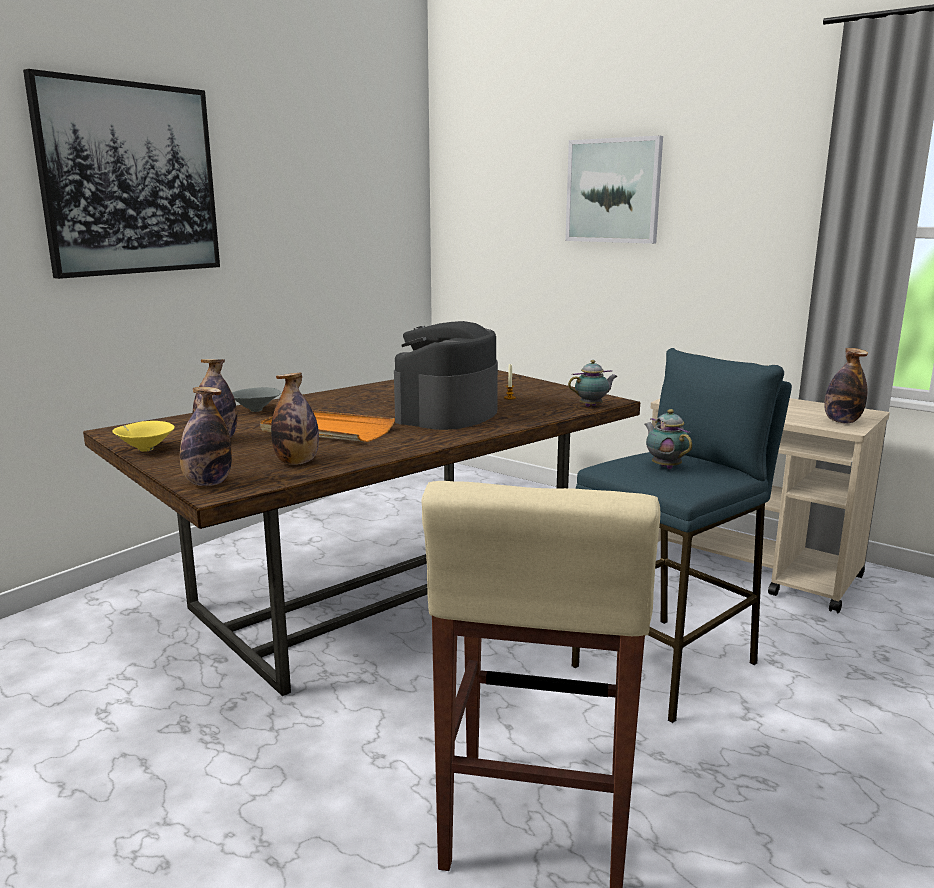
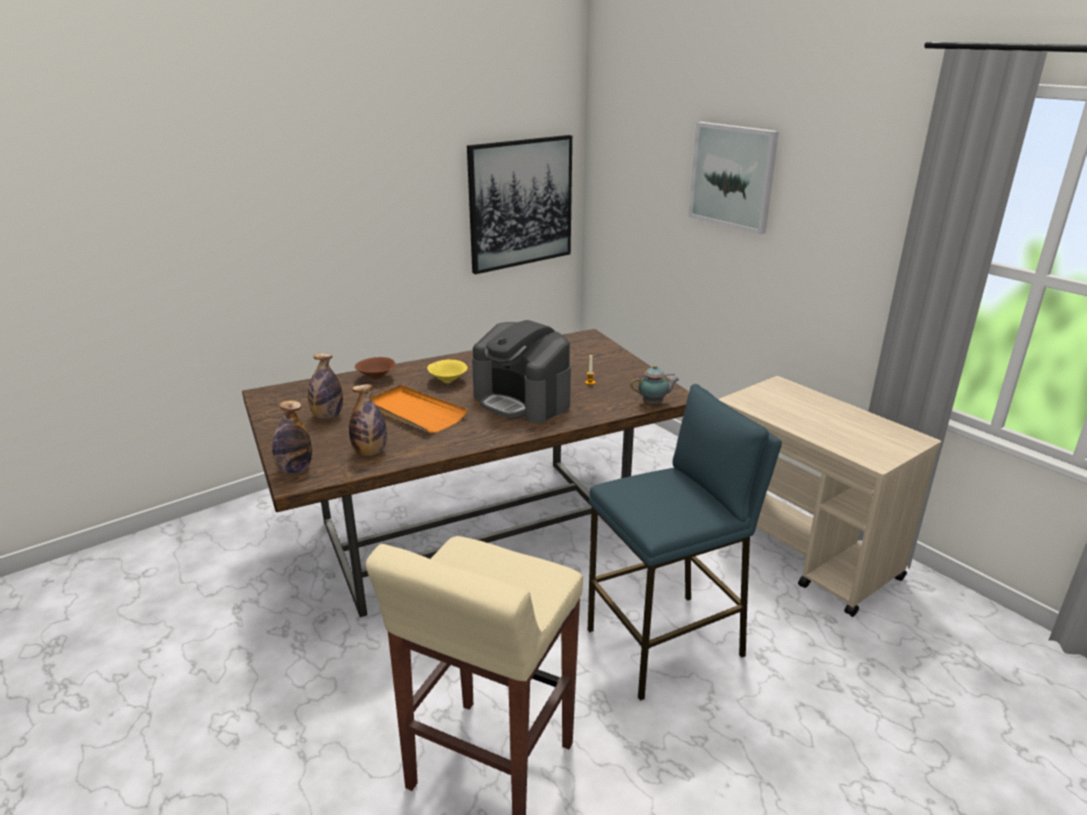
camera: 15 degrees right, 10 degrees up
(130, 179) = (290, 177): picture -> picture (520, 203)
(145, 449) = (272, 420): yellow bowl -> yellow bowl (447, 381)
(257, 410) = (377, 378): grey bowl -> brown bowl
(447, 414) = (522, 401): coffee machine -> coffee machine turned 90 degrees counterclockwise
(665, 467) = (660, 496): teapot -> none
(841, 421) = (879, 450): bottle -> none

